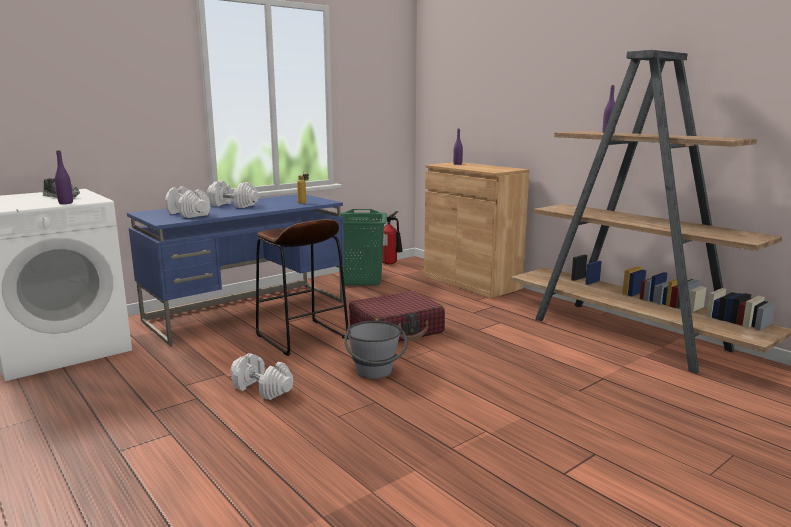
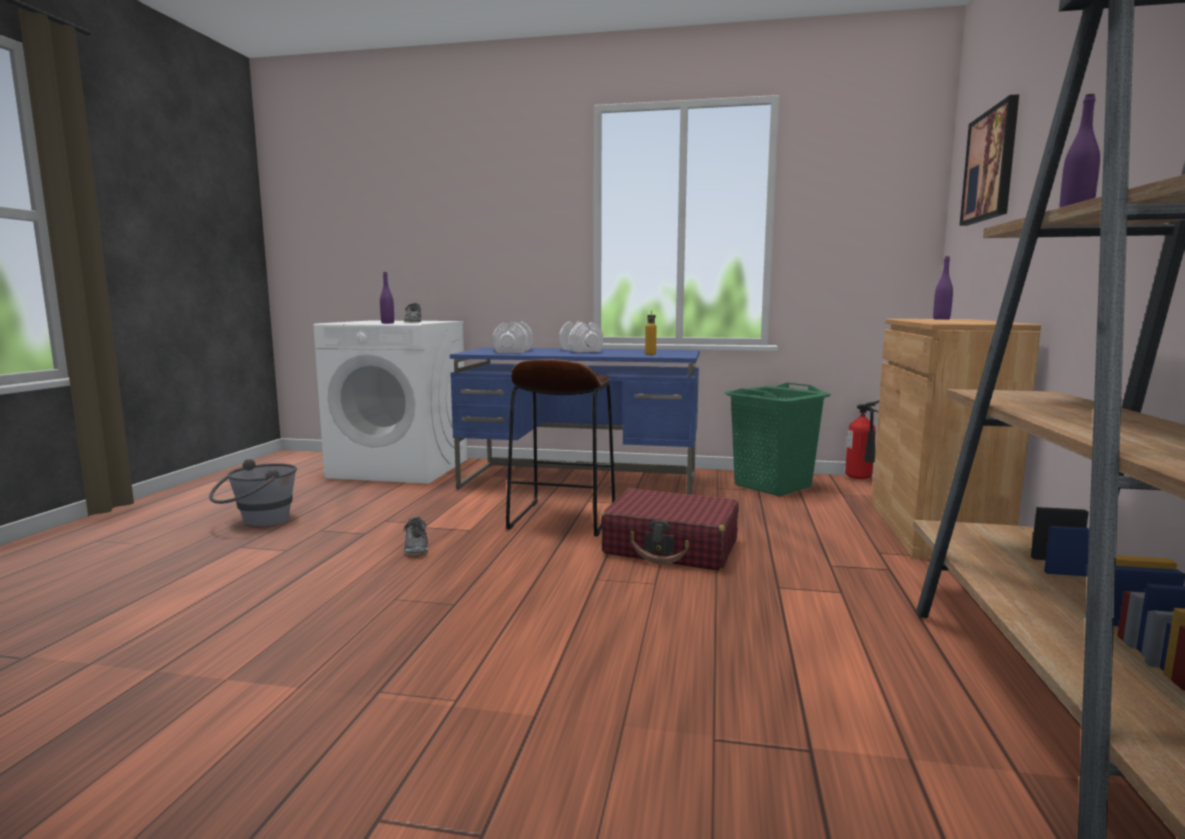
camera: 50 degrees right, 5 degrees down
(262, 389) = (416, 547): white dumbbell -> shoe
(375, 375) = (525, 580): grey bucket -> grey bucket (257, 523)
(465, 76) = (990, 165): none -> picture

